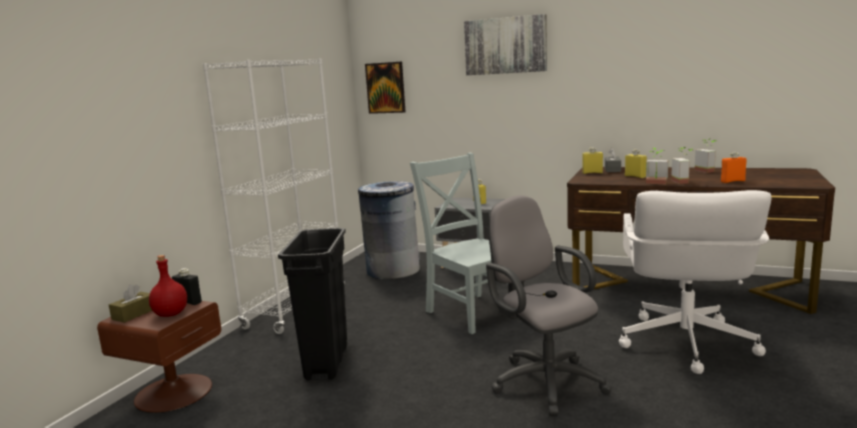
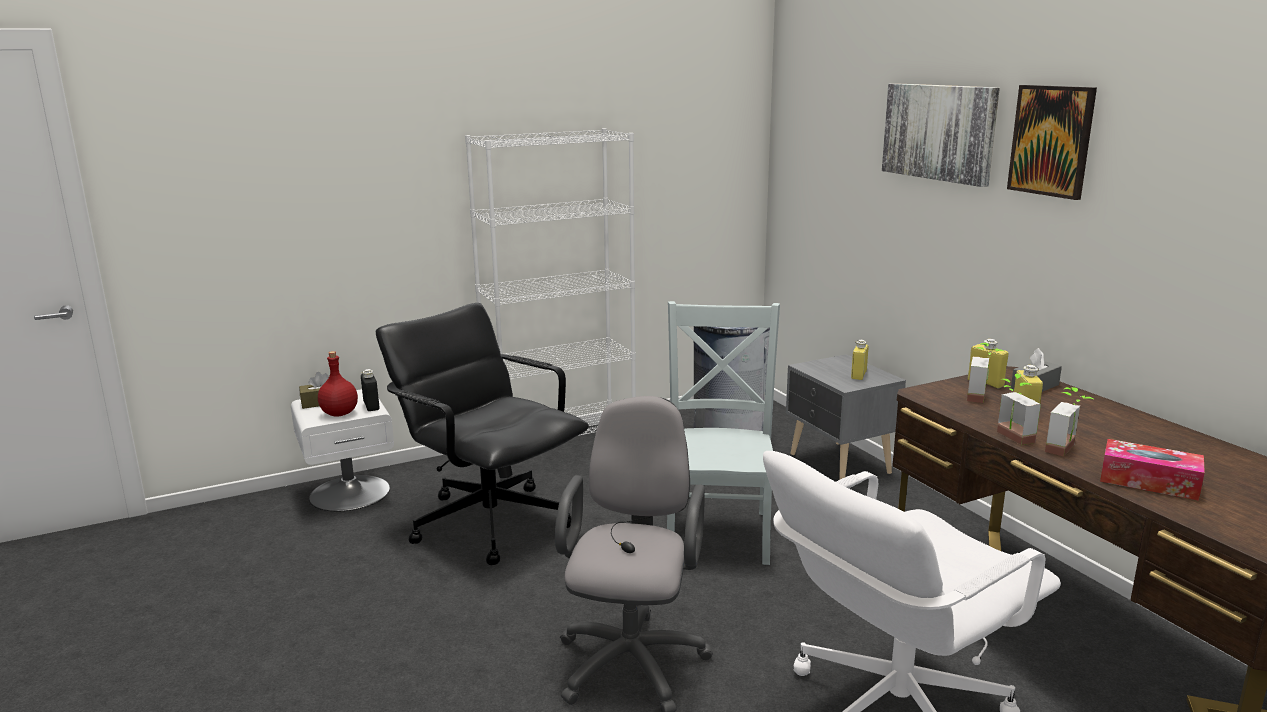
camera: 40 degrees right, 5 degrees up
(173, 392) = (349, 492): brown nightstand -> white nightstand
(326, 362) = (490, 522): black trash can -> black office chair
(385, 88) = (797, 168): picture -> picture (1051, 141)
(707, 170) = (1185, 443): potted plant -> potted plant (983, 397)
(732, 181) = (1149, 481): orange bottle -> tissue box

